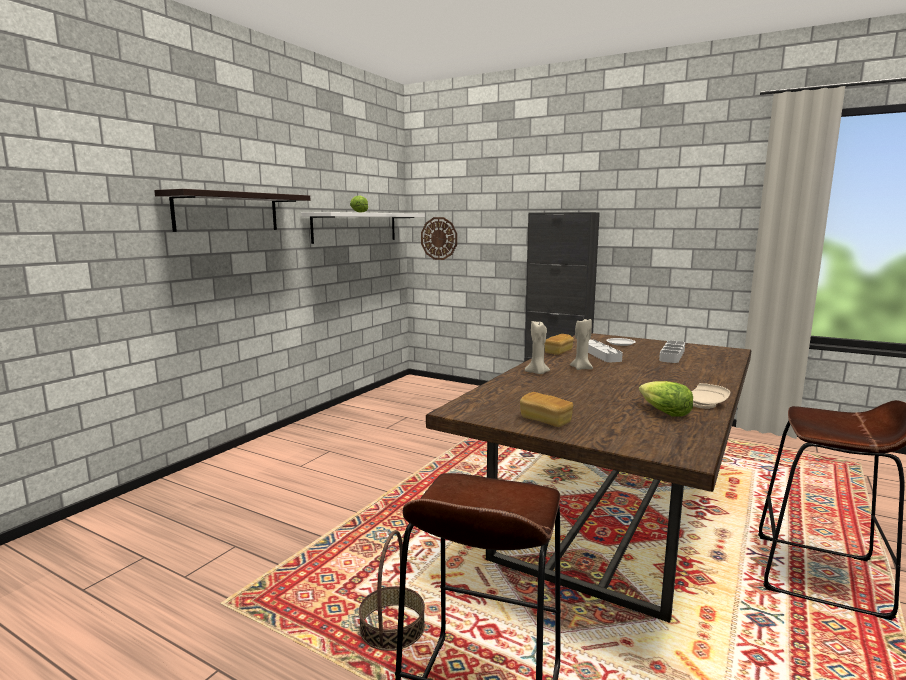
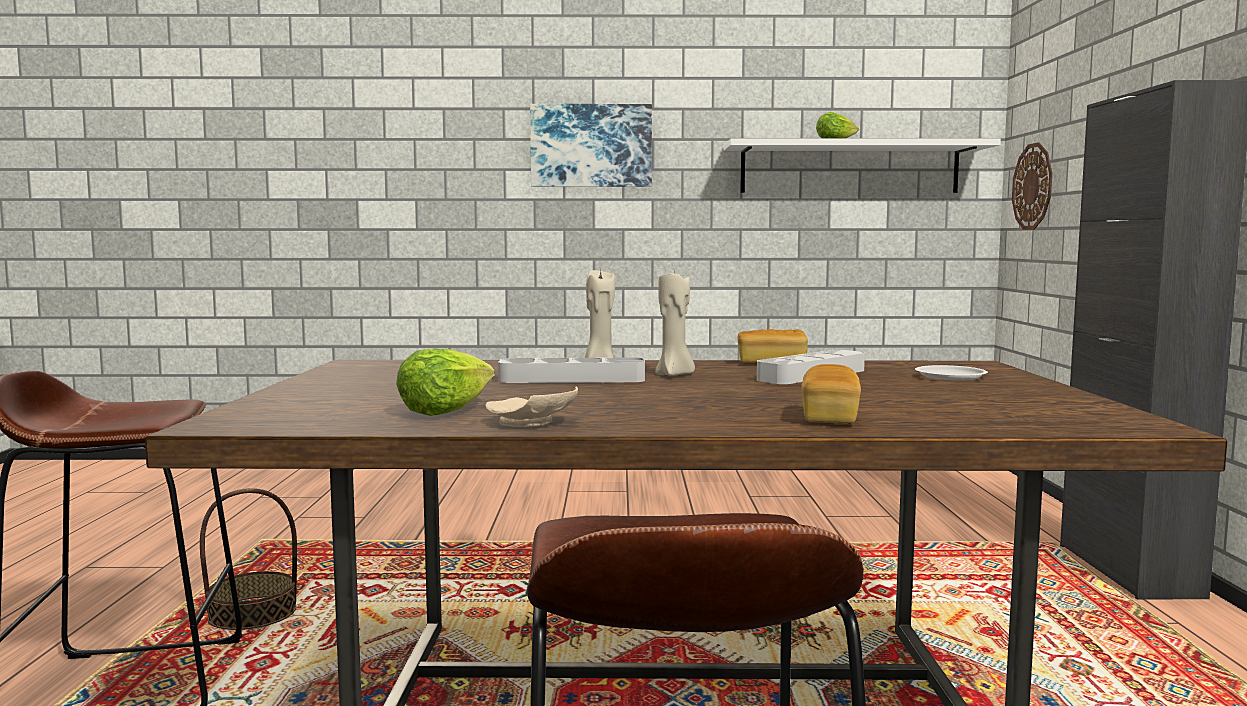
camera: 60 degrees right, 5 degrees down
(227, 212) = (591, 146): shelf -> picture
(545, 421) = (342, 382): bread -> bread (830, 417)
(672, 355) = (930, 399): grey tray -> grey tray (572, 379)

